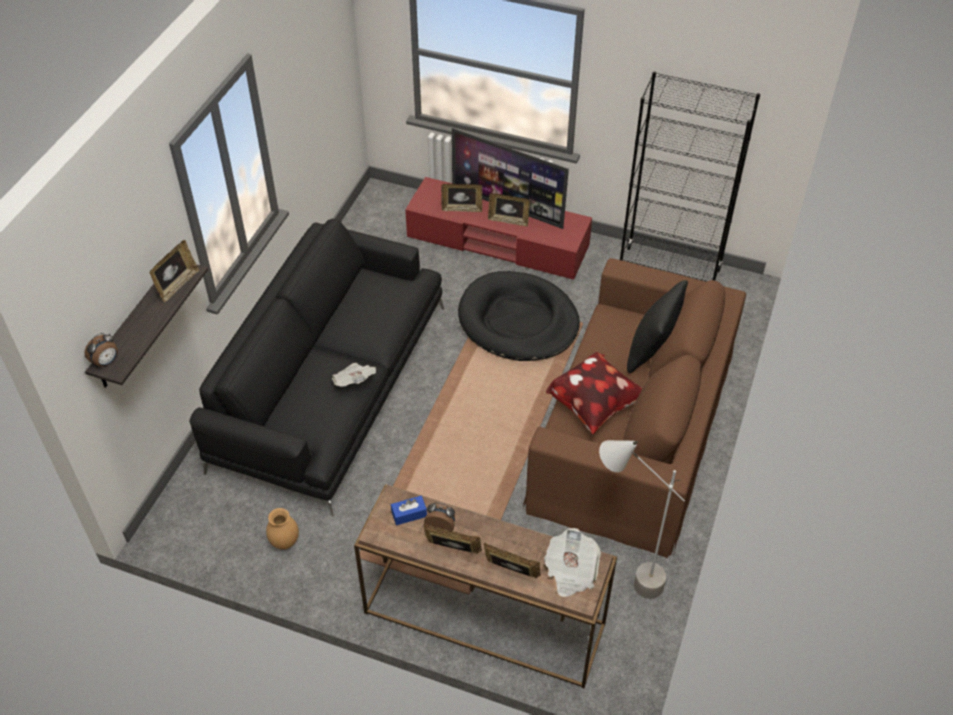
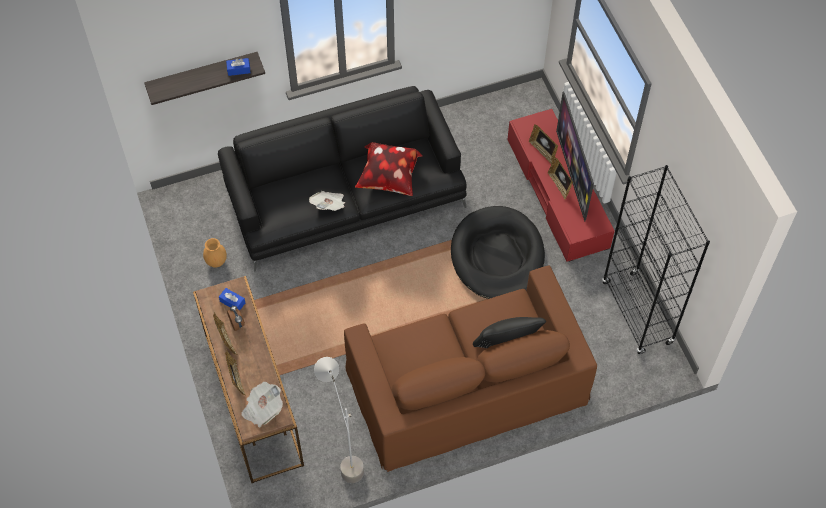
camera: 50 degrees right, 10 degrees up
(106, 362) = (158, 86): alarm clock -> none
(177, 285) = (238, 70): picture frame -> blue tissue box
(595, 406) = (428, 345): pillow -> pillow (389, 180)

